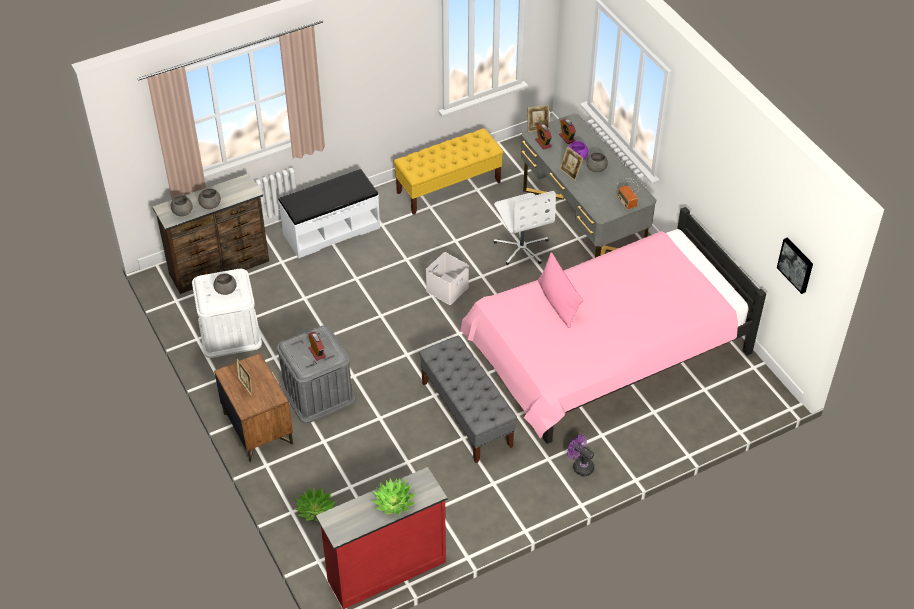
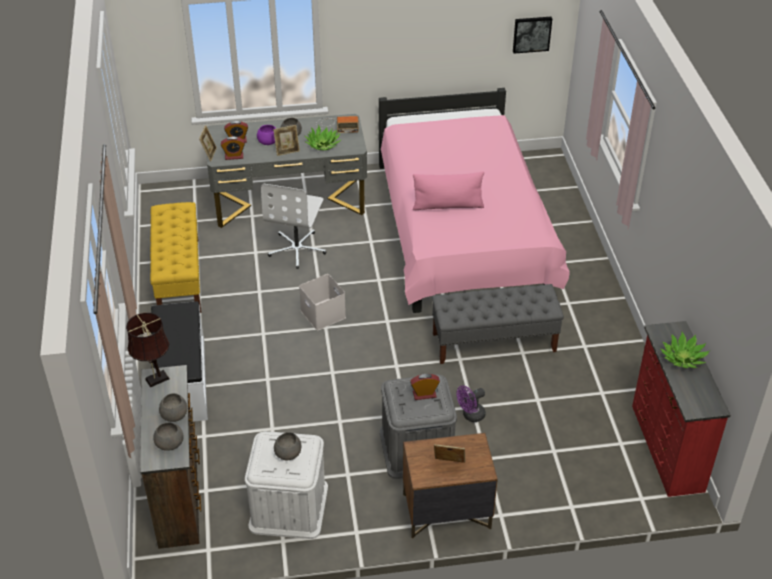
camera: 70 degrees left, 5 degrees down
(241, 183) = (155, 380): none -> brown table lamp
(315, 509) = (574, 486): potted plant -> potted plant (323, 144)
(522, 247) = (297, 249): white office chair -> white office chair turned 105 degrees clockwise
(580, 466) = (583, 285): purple fan -> purple fan (470, 416)

